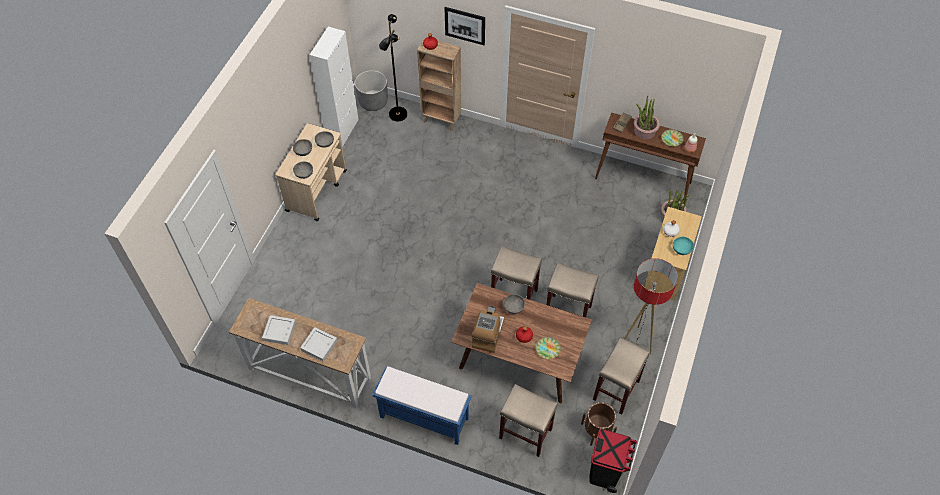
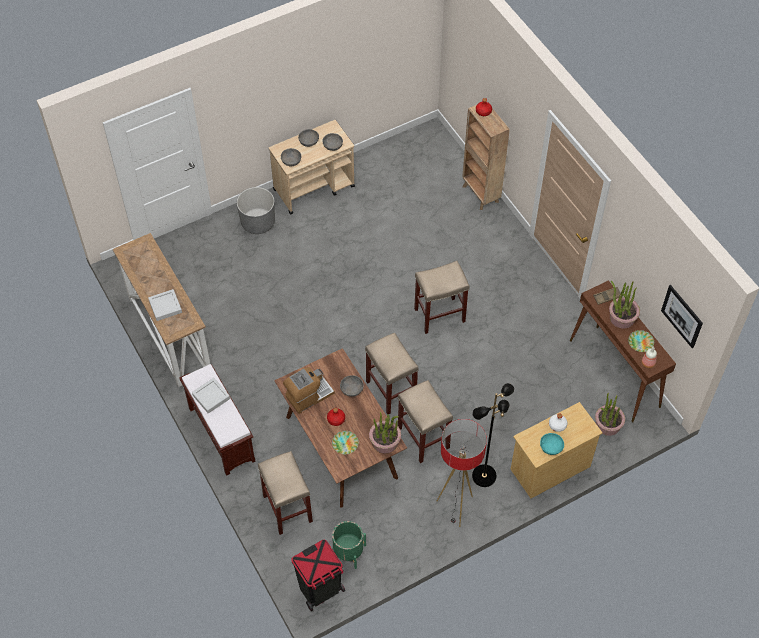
camera: 40 degrees right, 0 degrees up
(279, 331) = (147, 275): grey tray -> grey tray (211, 397)
(342, 131) = (385, 149): white cabinet -> none
(373, 102) = (436, 140): grey planter -> grey planter (258, 222)
(397, 114) = (446, 164): black floor lamp -> black floor lamp (483, 475)
(423, 417) = (220, 434): blue bench -> brown bench
(465, 25) = (518, 110): picture -> picture (682, 316)
(573, 326) = (385, 442): none -> potted plant
(597, 430) = (348, 552): brown planter -> green planter
(616, 391) = (397, 533): beige stool -> beige stool (439, 315)

